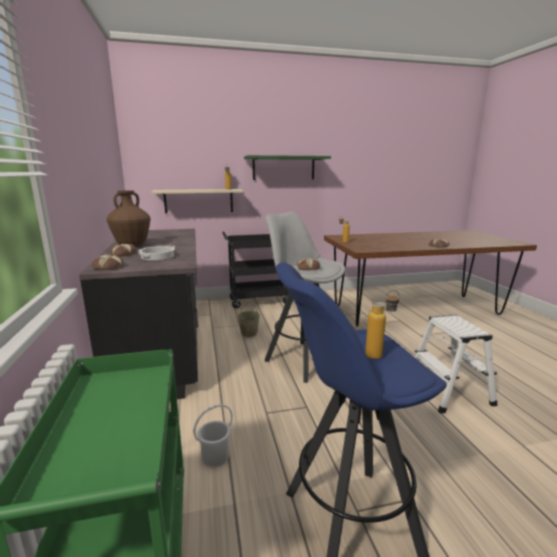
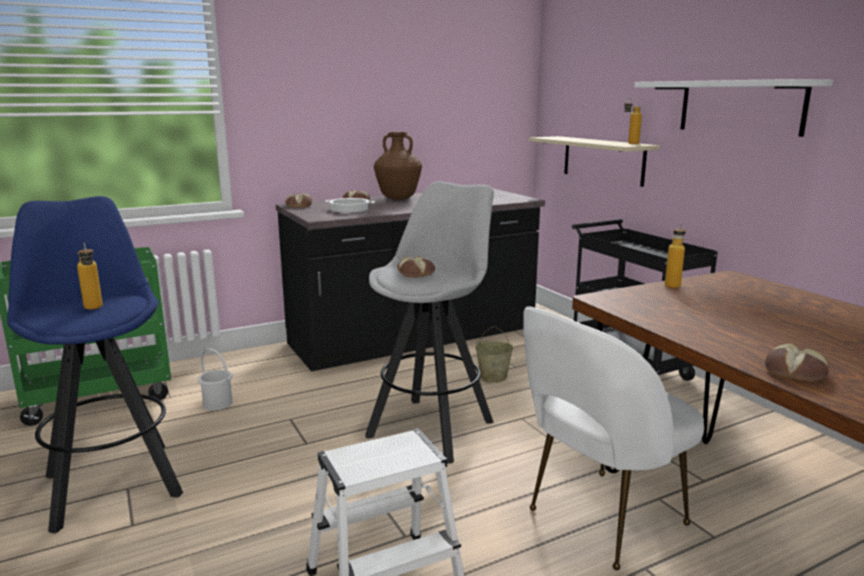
camera: 75 degrees right, 0 degrees up
(283, 168) = (740, 107): green shelf -> white shelf
(392, 336) = (598, 521): none -> white chair

